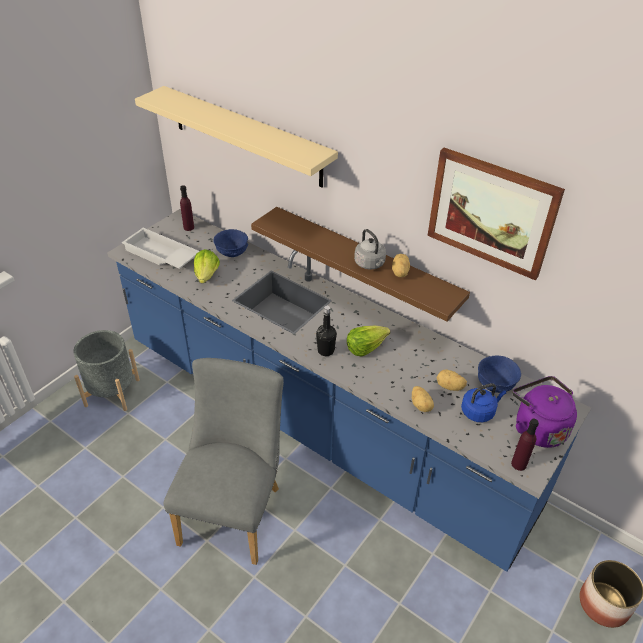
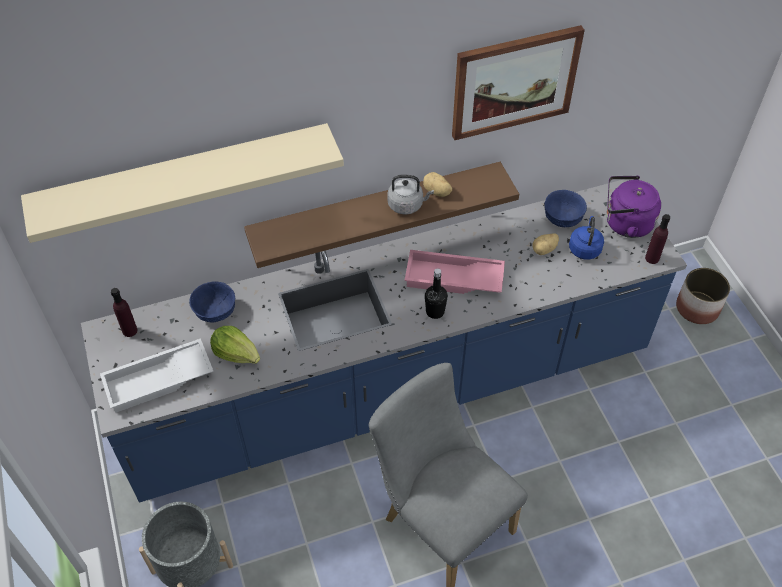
camera: 55 degrees left, 10 degrees up
(365, 347) = (453, 279): lettuce -> pink tray
(421, 405) = (551, 281): potato -> none

